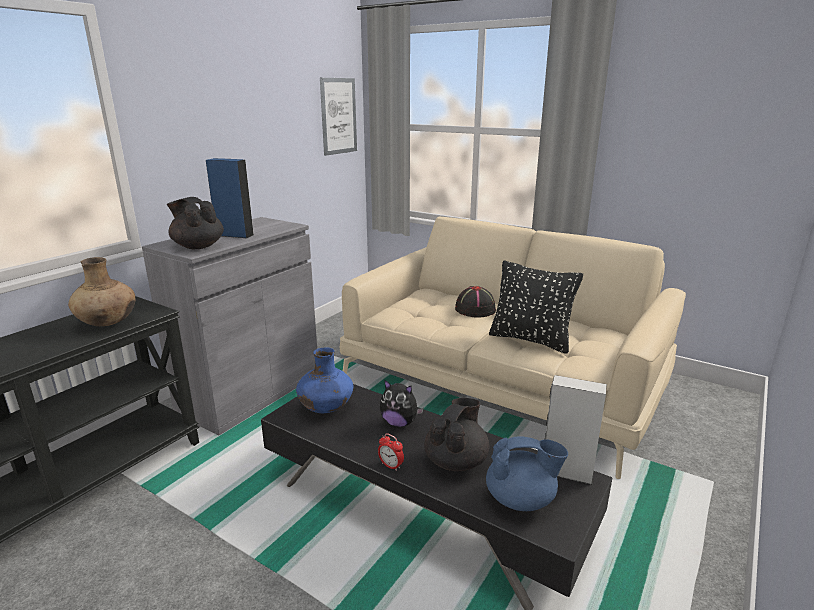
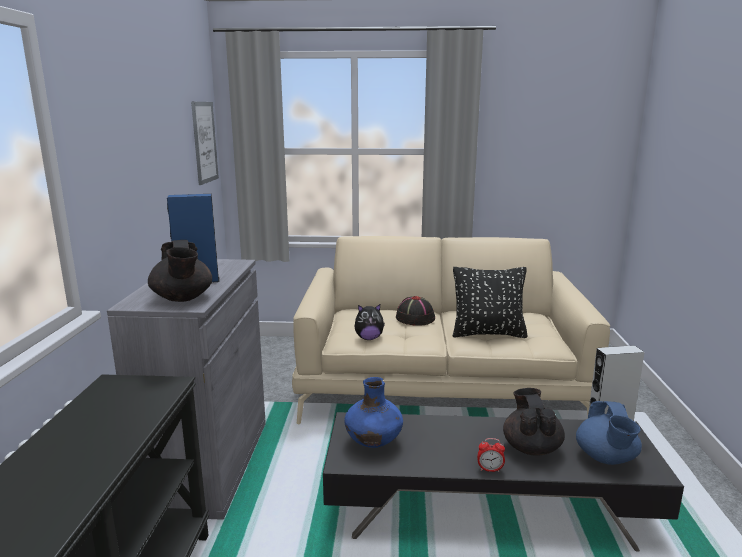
camera: 30 degrees left, 5 degrees down
(107, 323) = (130, 410): brown vase -> none
(198, 246) = (182, 298): black teapot -> black teapot turned 120 degrees counterclockwise
(399, 422) = (451, 433): plush toy -> plush toy (369, 338)
(521, 499) = (606, 458): blue teapot -> blue teapot turned 120 degrees clockwise

